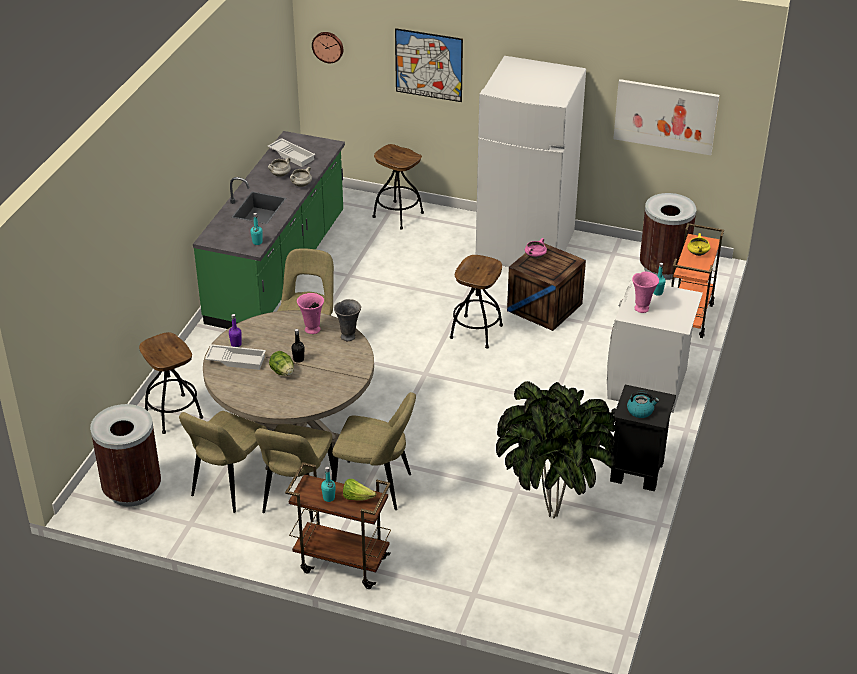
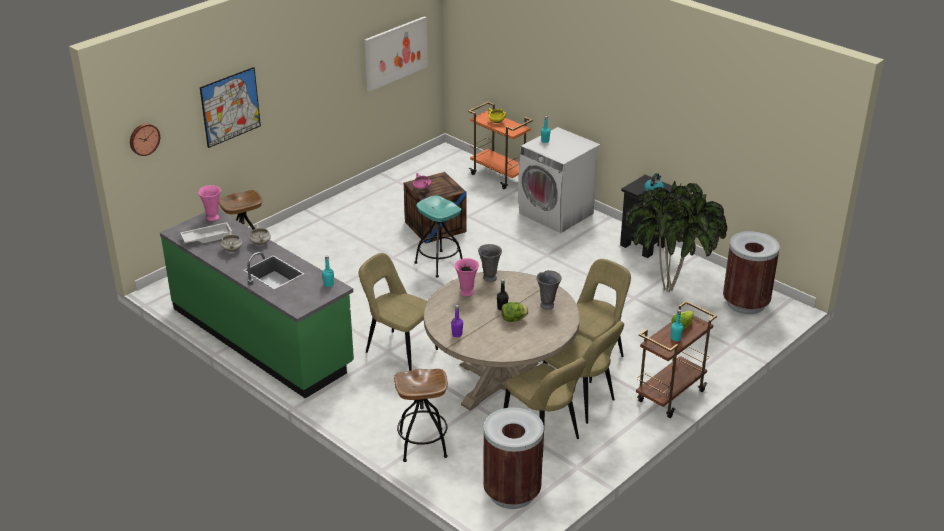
camera: 65 degrees left, 5 degrees down
(236, 360) = (479, 339): white tray -> none
(322, 387) = (547, 305): none -> grey vase
(476, 331) = (439, 263): brown stool -> turquoise stool
(525, 245) = (350, 212): white fridge -> none
(642, 308) = (558, 151): pink vase -> pink vase (212, 217)
(663, 268) = (433, 168): brown trash can -> brown trash can (746, 303)

